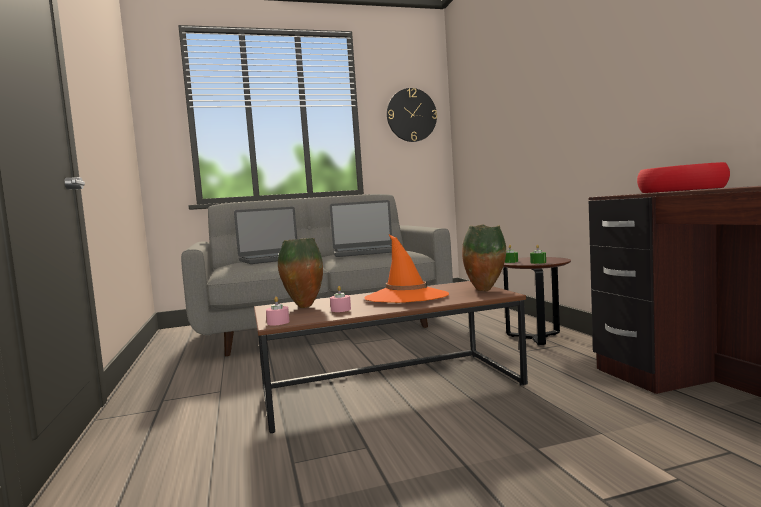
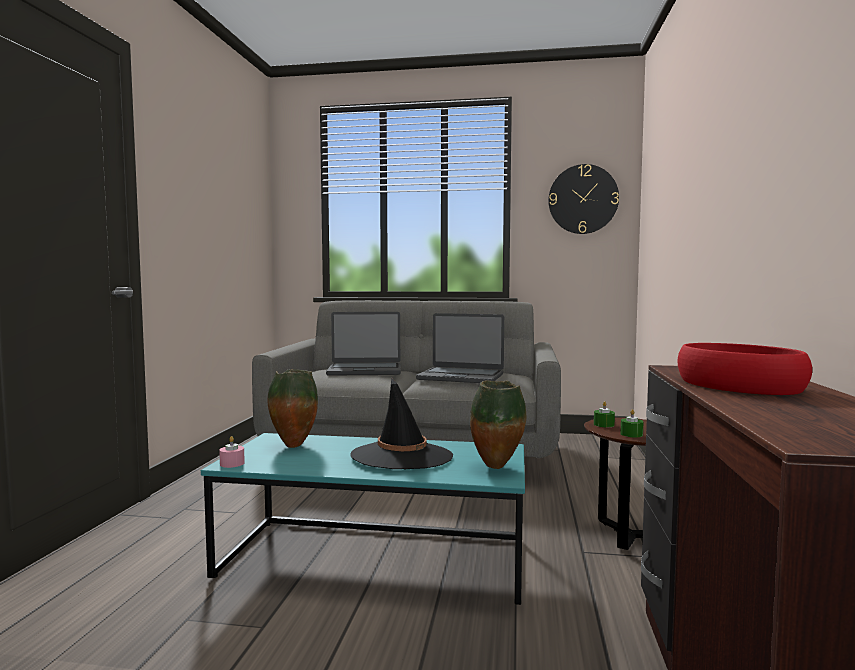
camera: 25 degrees right, 0 degrees up
(340, 309) = (311, 459): pink candle -> none
(390, 388) = (375, 559): brown coffee table -> turquoise coffee table
(406, 297) = (402, 456): orange hat -> black hat

